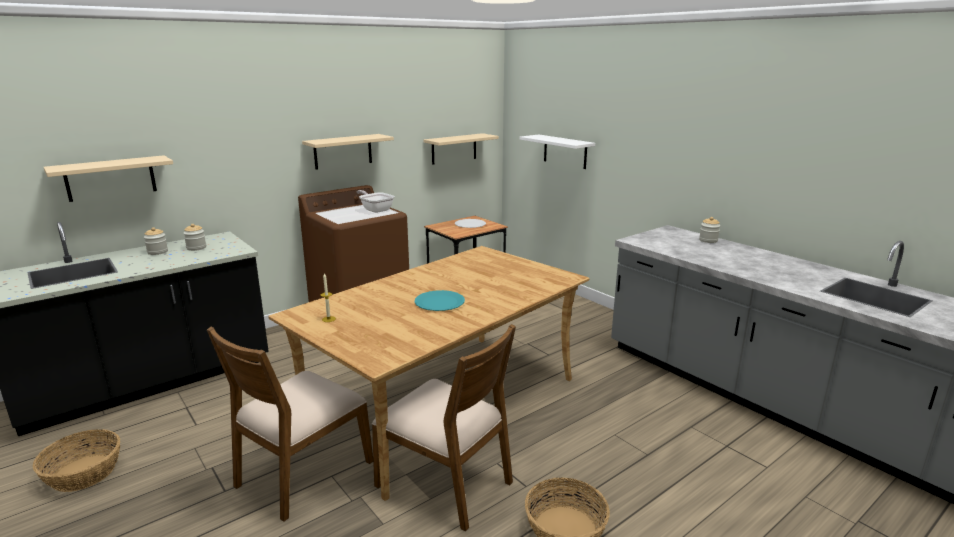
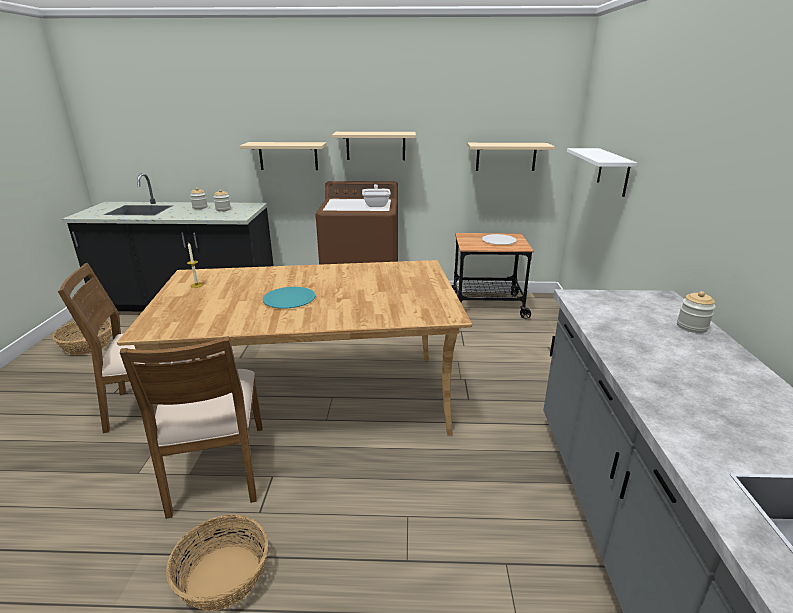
camera: 40 degrees right, 5 degrees up
(110, 178) = (185, 146): beige shelf -> beige shelf (288, 156)

